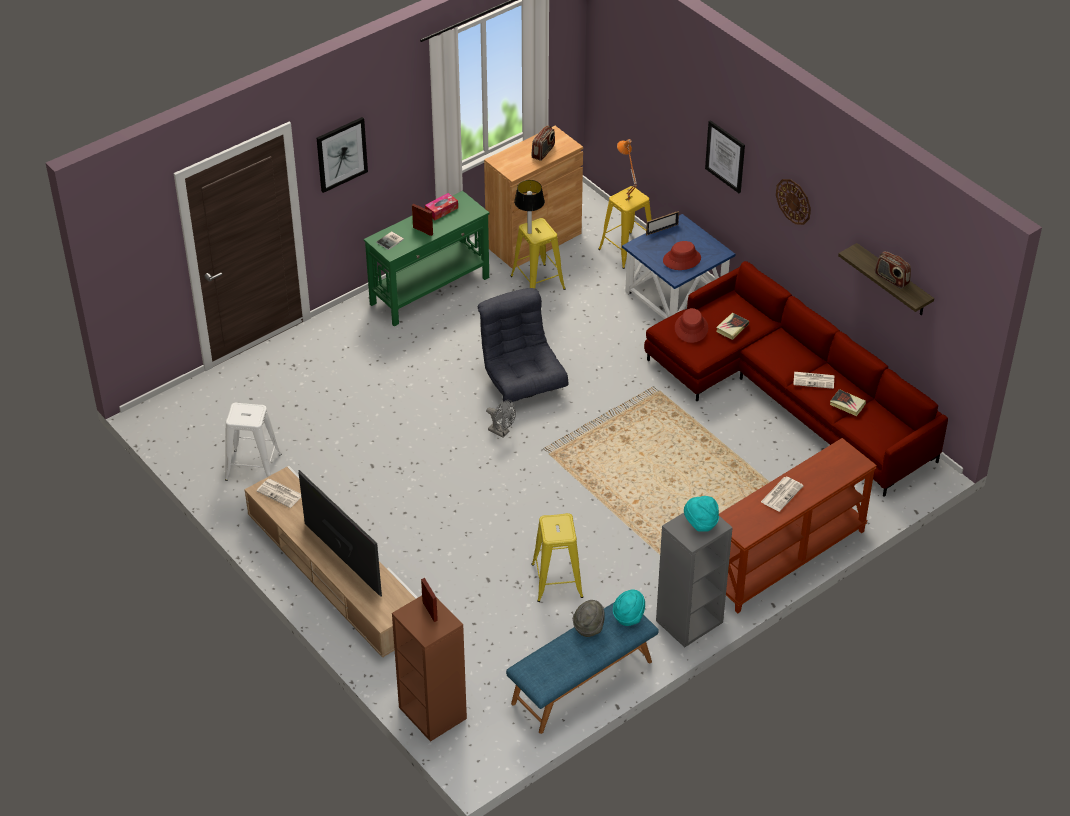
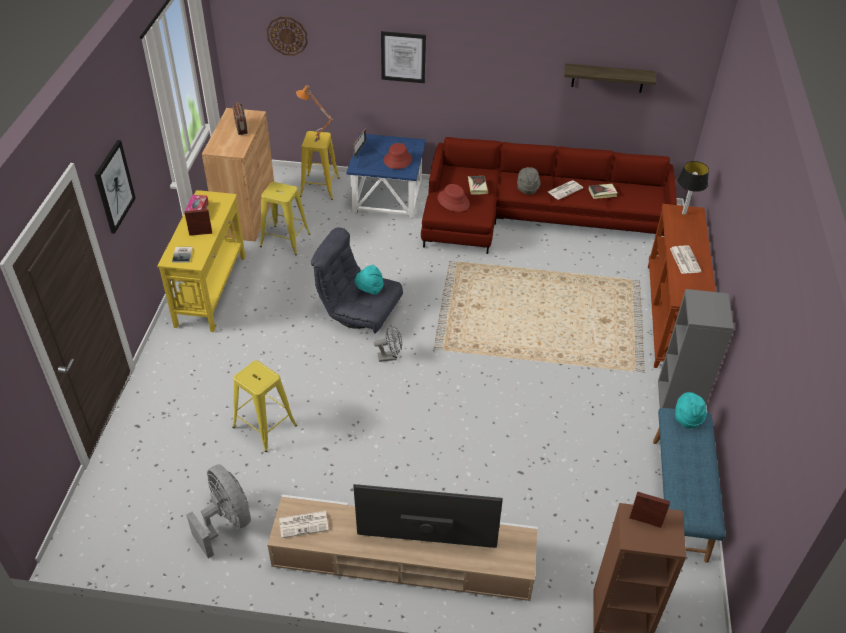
camera: 45 degrees left, 0 degrees up
(253, 467) = (226, 521): white stool -> grey fan
(430, 291) = (211, 290): green console table -> yellow console table
(529, 232) = (275, 196): table lamp -> table lamp (684, 213)
(557, 580) = (565, 436): yellow stool -> yellow stool (264, 426)
(588, 627) = (676, 447): grey hat -> grey hat (527, 189)
(700, 523) = (708, 304): turquoise hat -> turquoise hat (369, 290)
(793, 201) = (488, 60): wall clock -> wall clock (287, 36)
(891, 279) = (617, 73): radio -> none

